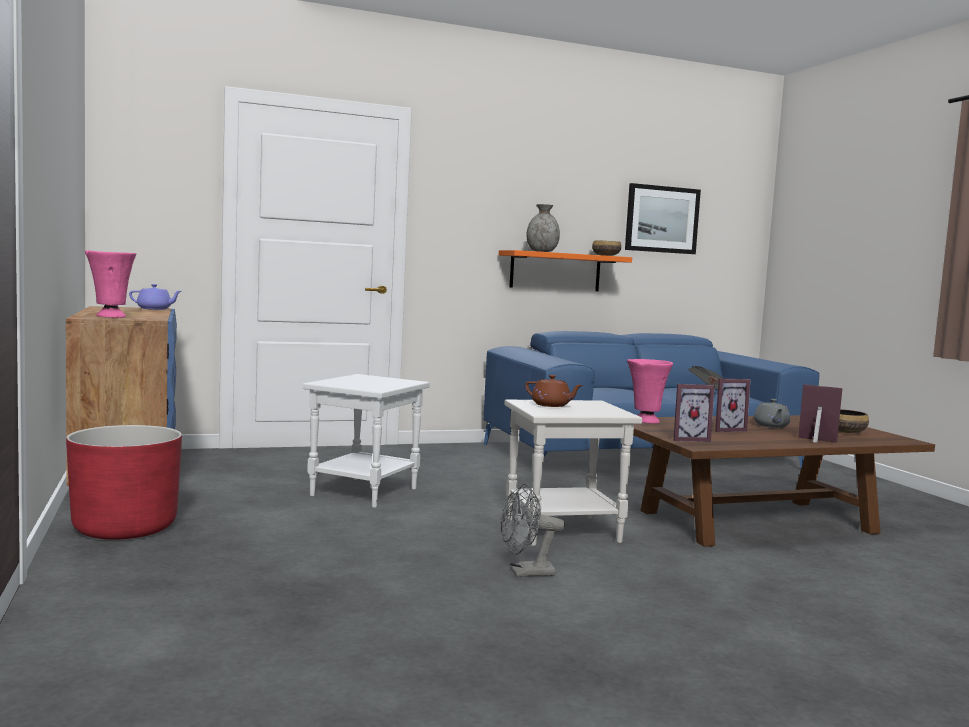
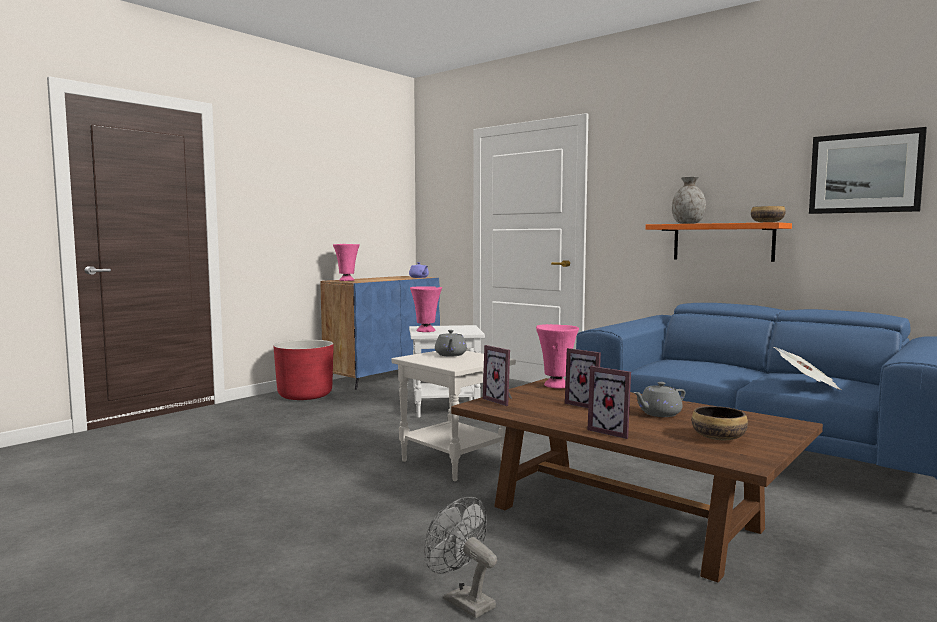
camera: 60 degrees right, 0 degrees up
(366, 386) = (426, 331): none -> pink vase
(525, 573) = (342, 469): grey fan -> grey fan (462, 600)
(551, 405) = (450, 355): brown teapot -> grey teapot
(816, 441) = (613, 431): picture frame -> picture frame turned 135 degrees clockwise

